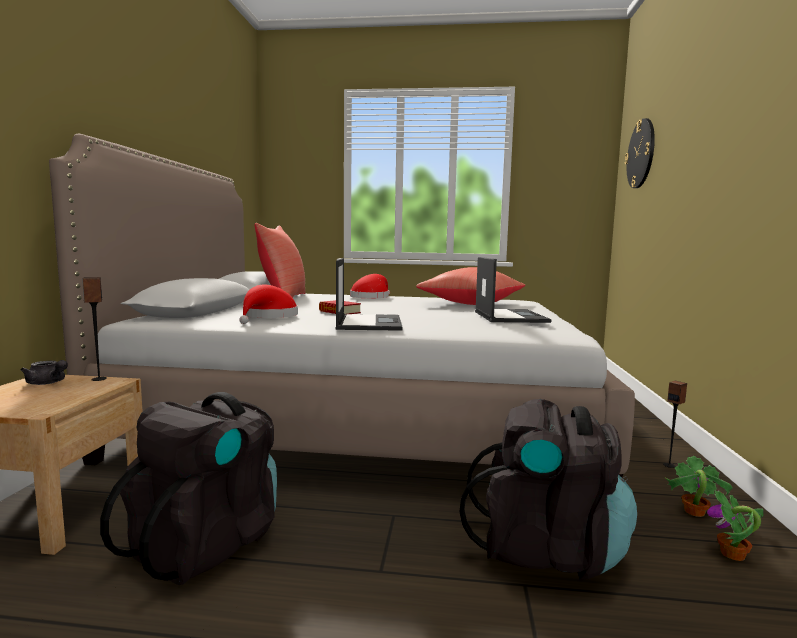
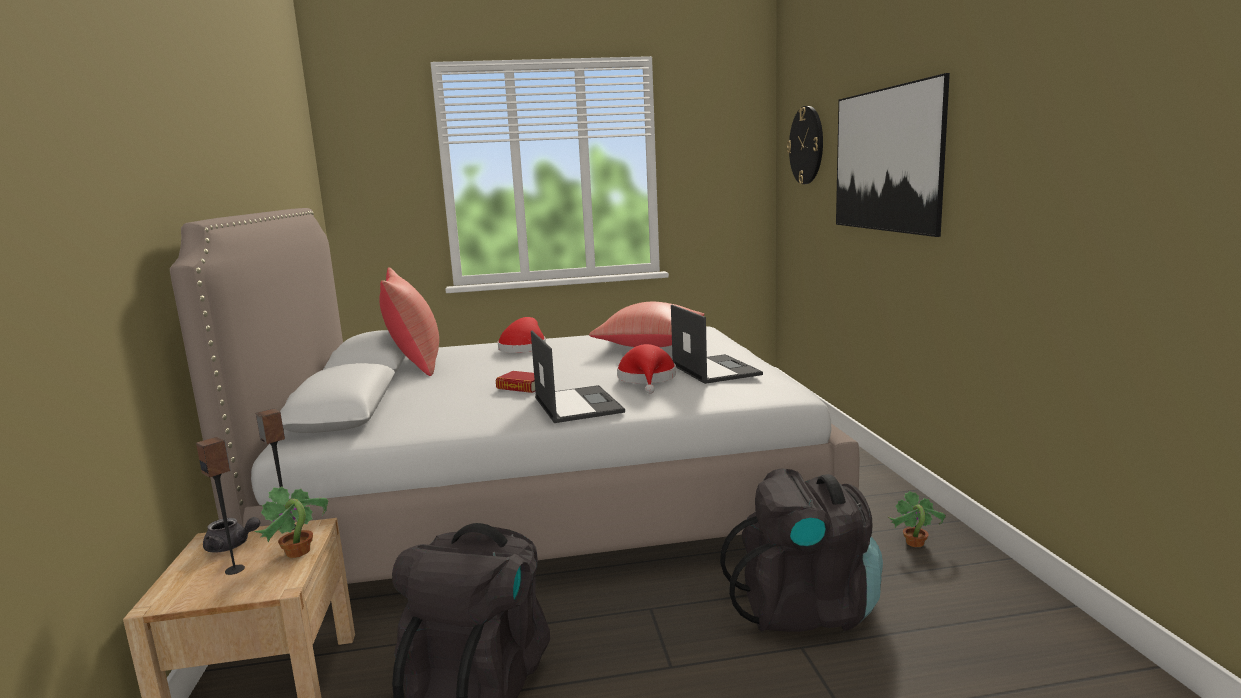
camera: 15 degrees left, 5 degrees up
(268, 317) = (450, 411): red hat -> red hat (647, 379)
(669, 465) = (880, 497): speaker -> speaker (235, 569)
(706, 143) = (885, 160): none -> picture
(732, 555) = (955, 578): potted plant -> potted plant (297, 552)

